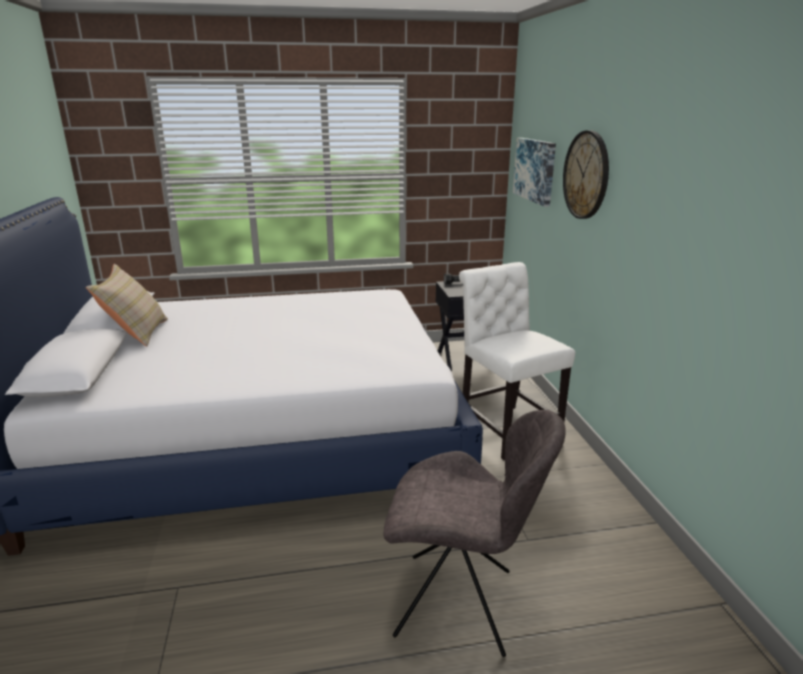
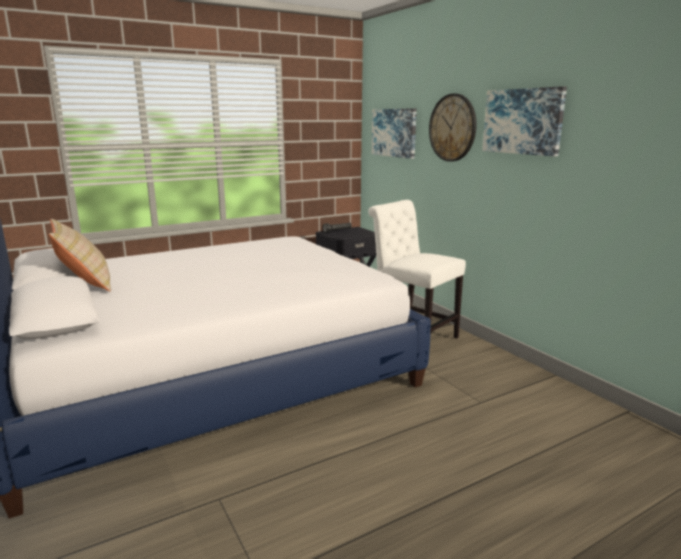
camera: 20 degrees left, 5 degrees down
(460, 603) = (464, 452): grey chair -> none
(654, 181) = (523, 121): none -> picture

